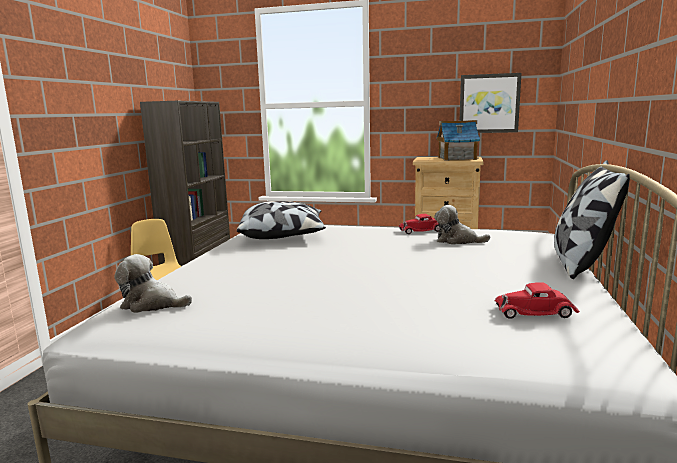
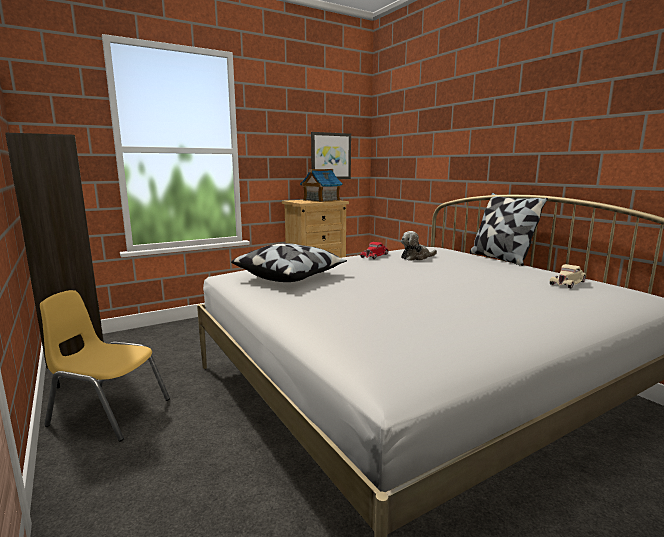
camera: 45 degrees left, 0 degrees up
(152, 304) = (388, 349): plush toy -> none
(535, 312) = (568, 282): red toy car -> beige toy car

